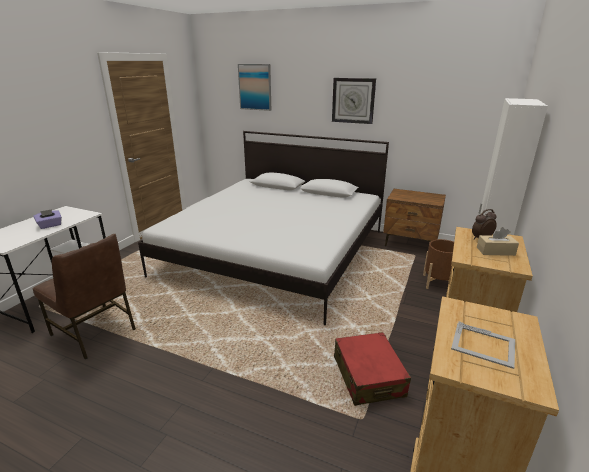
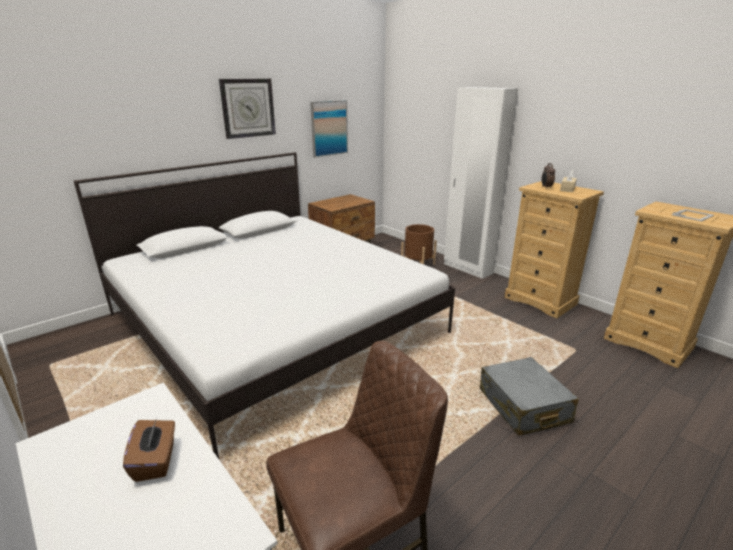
camera: 65 degrees left, 0 degrees up
(50, 225) = (156, 461): purple tissue box -> brown tissue box
(238, 384) = (523, 406): none -> grey suitcase
(255, 87) = (82, 99): picture -> picture (329, 128)
(368, 376) = (528, 333): red suitcase -> none

